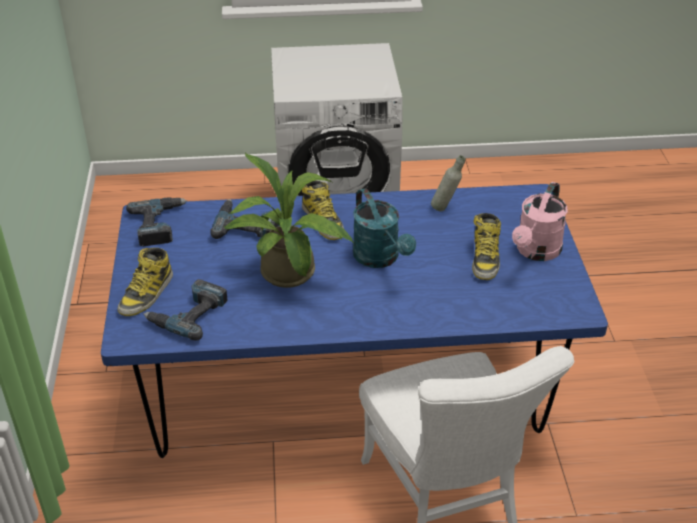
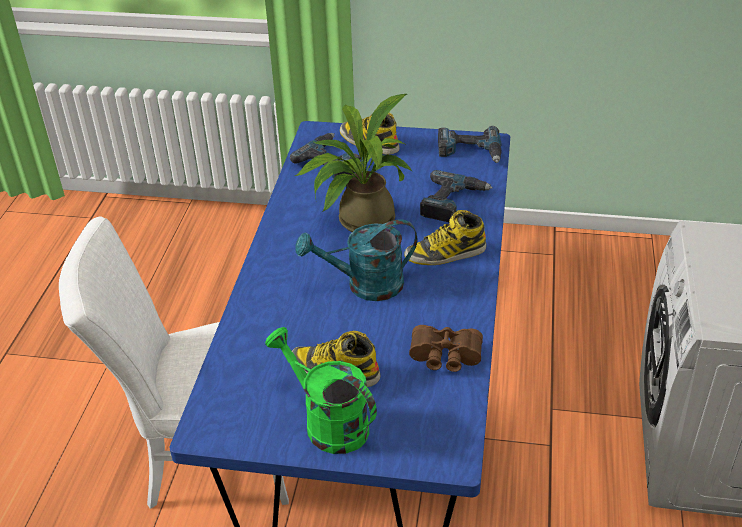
camera: 105 degrees right, 0 degrees up
(445, 208) = (445, 358): grey bottle -> brown binoculars
(536, 252) = (328, 422): pink watering can -> green watering can

